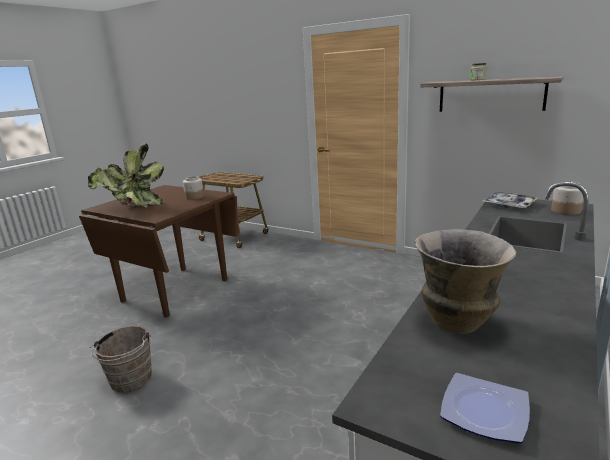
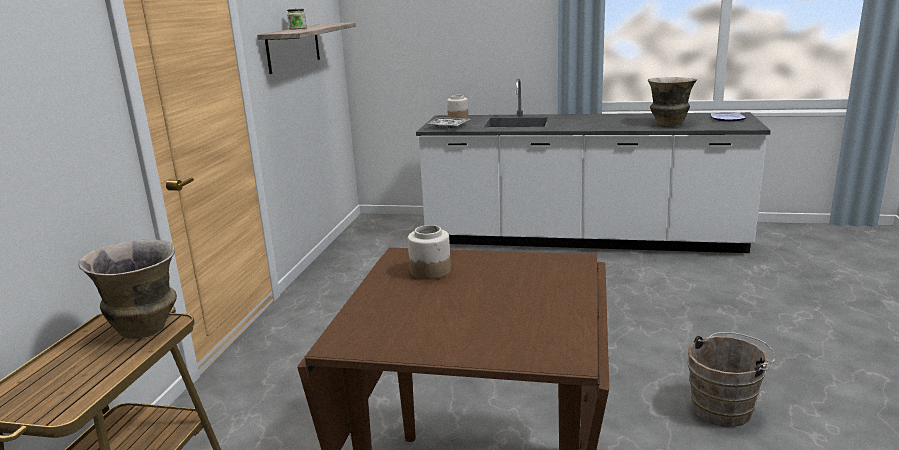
camera: 110 degrees left, 0 degrees up
(132, 209) = (543, 304): potted plant -> none
(240, 181) = (146, 329): none -> vase

